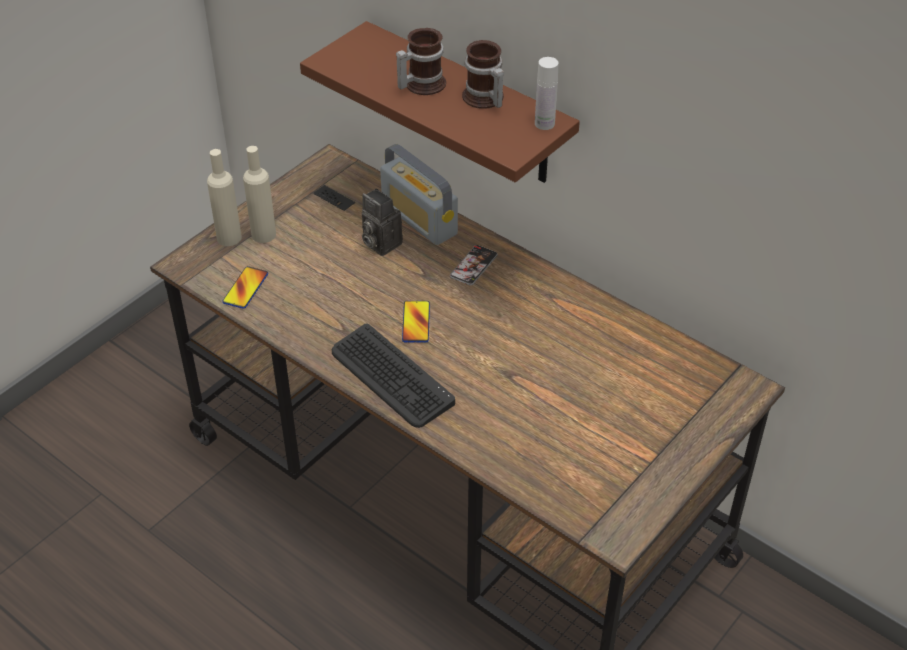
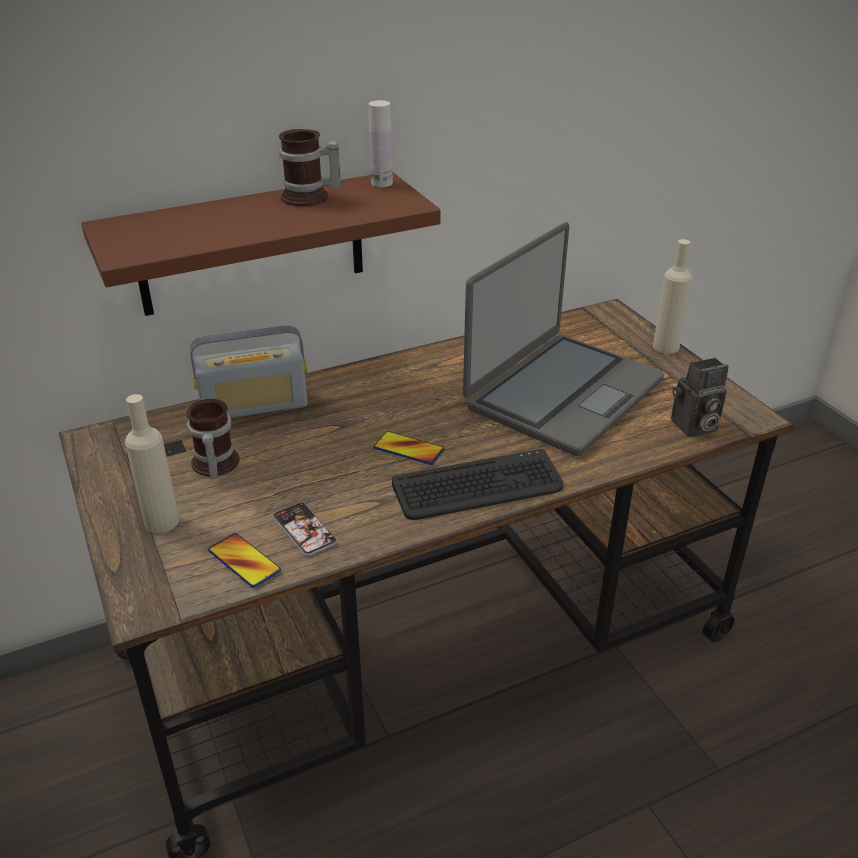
camera: 65 degrees left, 10 degrees down
(229, 238) = (136, 553): beige bottle -> beige bottle (666, 347)
(379, 243) = (266, 440): camera -> camera (693, 427)
(420, 84) = (243, 218): mug -> mug (213, 465)
(473, 266) = (356, 393): phone -> phone (304, 530)
(562, 391) = (562, 393): none -> laptop

